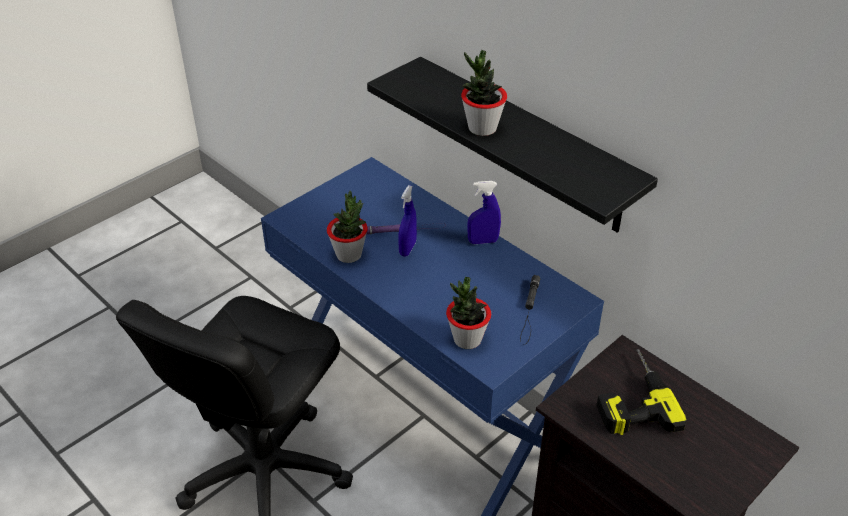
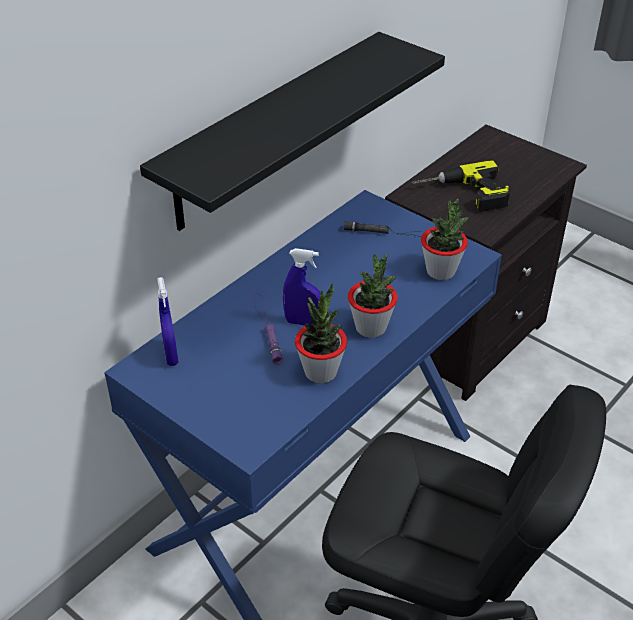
camera: 95 degrees left, 0 degrees up
(482, 128) = (310, 117): potted plant -> potted plant (371, 328)
(483, 241) = (283, 265): blue spray bottle -> blue spray bottle (171, 355)

